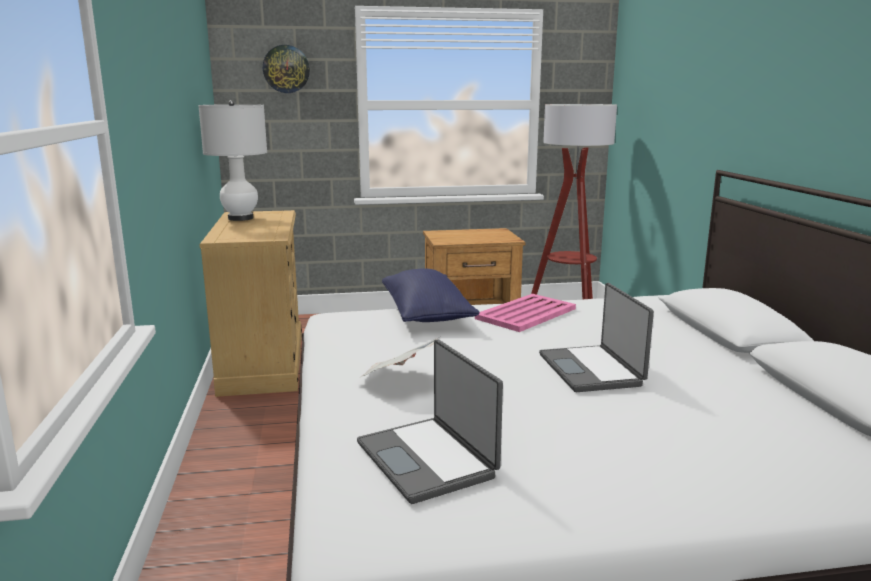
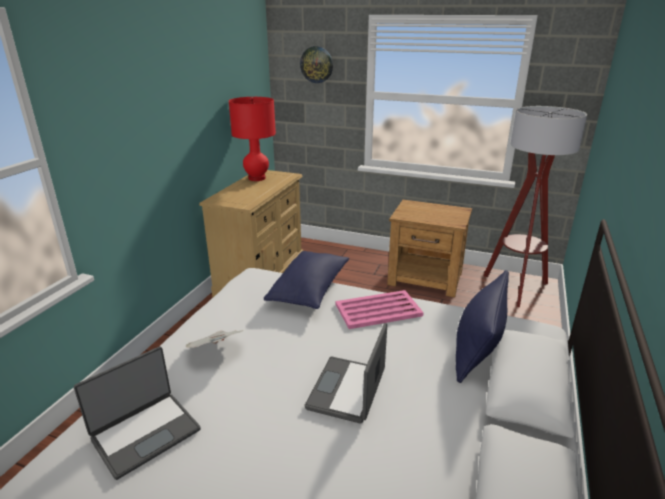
camera: 30 degrees right, 10 degrees up
(241, 218) = (257, 178): white table lamp -> red table lamp
(428, 459) = (145, 433): laptop -> laptop turned 135 degrees counterclockwise
(655, 318) = (478, 347): none -> blue pillow

